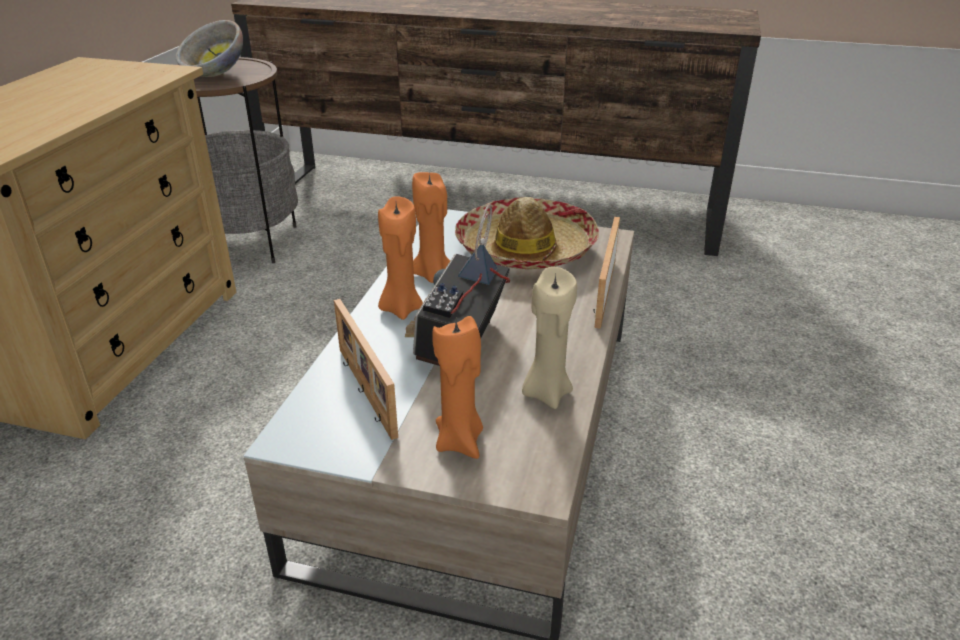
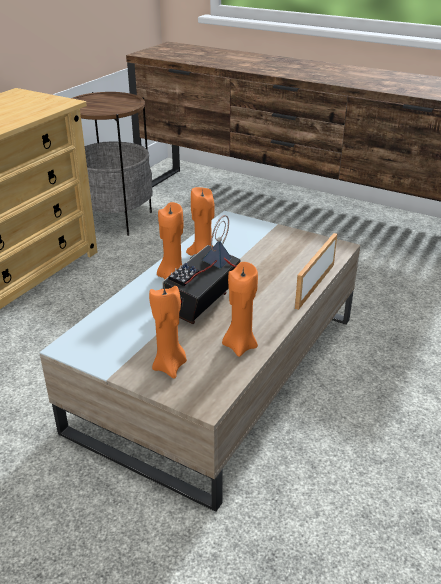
camera: 15 degrees right, 0 degrees up
(214, 74) = (103, 104): bowl -> none
(364, 391) = (125, 326): picture frame -> none
(526, 249) = (275, 248): hat -> none
(546, 392) = (240, 345): beige candle -> orange candle

